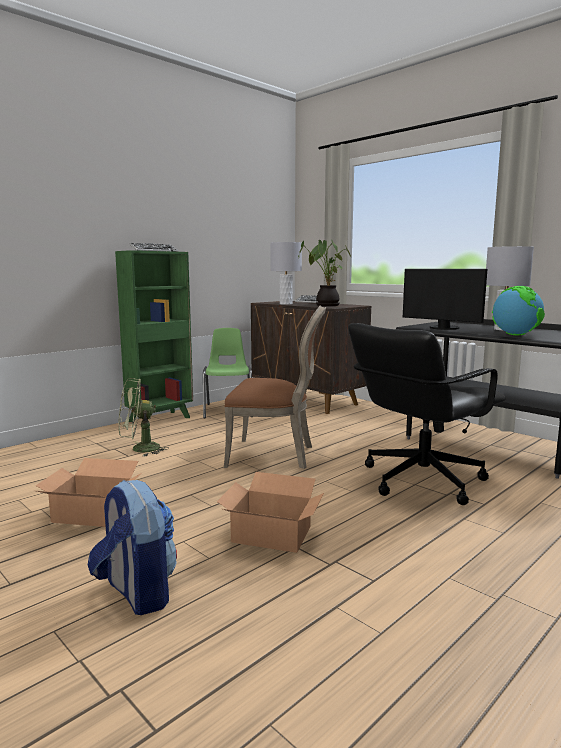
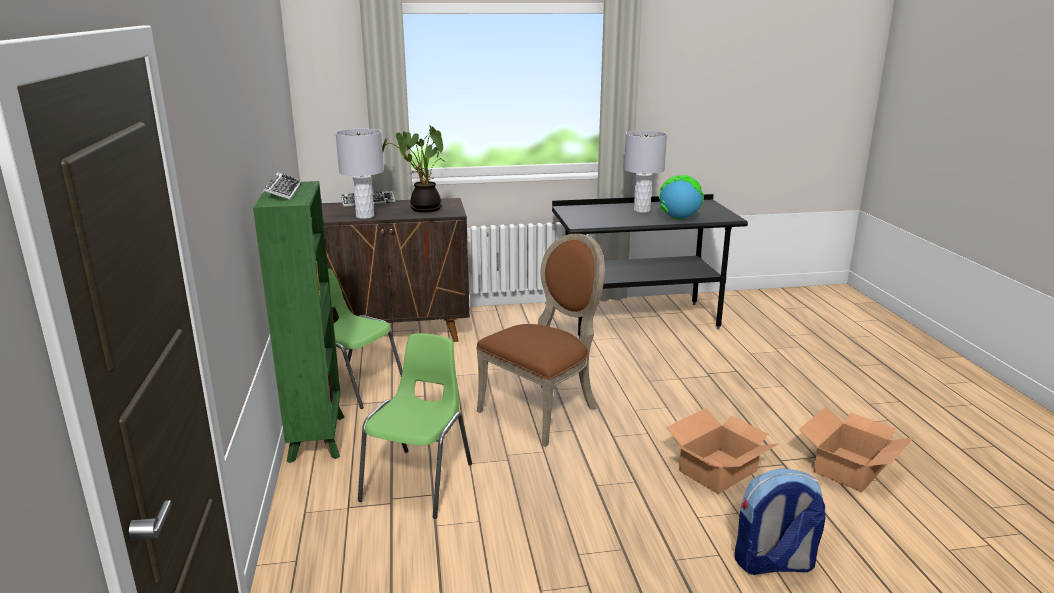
camera: 55 degrees left, 10 degrees up
(93, 514) = (590, 555): cardboard box -> cardboard box (850, 469)
(139, 449) = (420, 481): green fan -> green chair
(420, 480) = (674, 373): black office chair -> none
(443, 328) = (607, 221): monitor -> none

